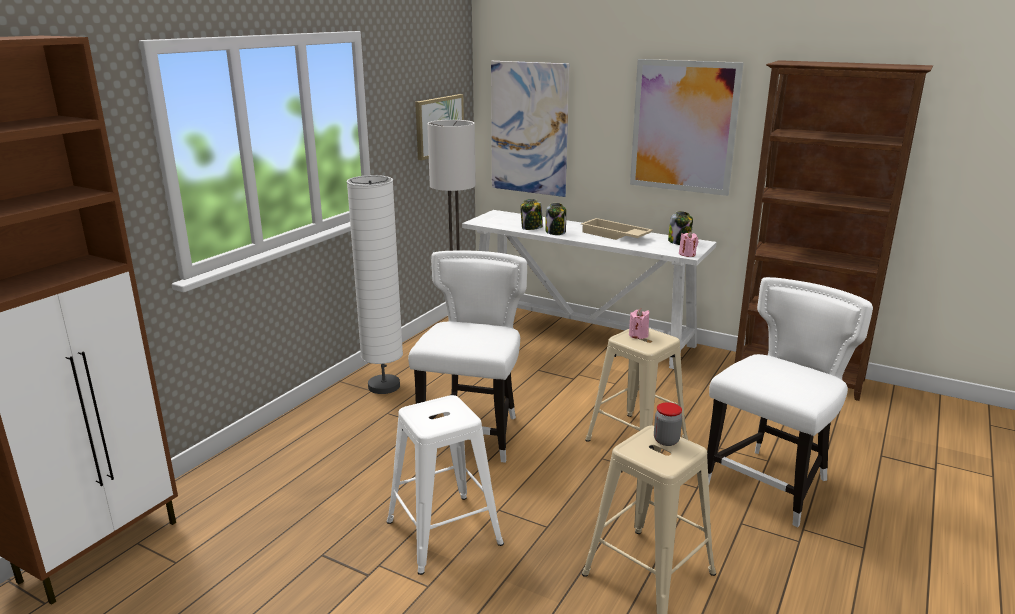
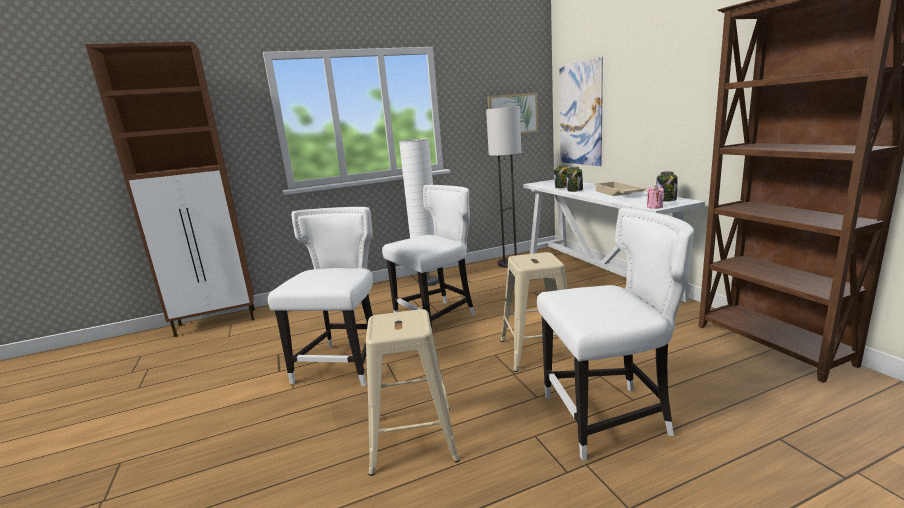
camera: 40 degrees right, 5 degrees down
(444, 531) = (343, 364): white stool -> white chair
(638, 335) = (534, 257): pink candle -> none
(666, 440) = (412, 320): jar -> none
(683, 126) = (680, 94): picture -> none

